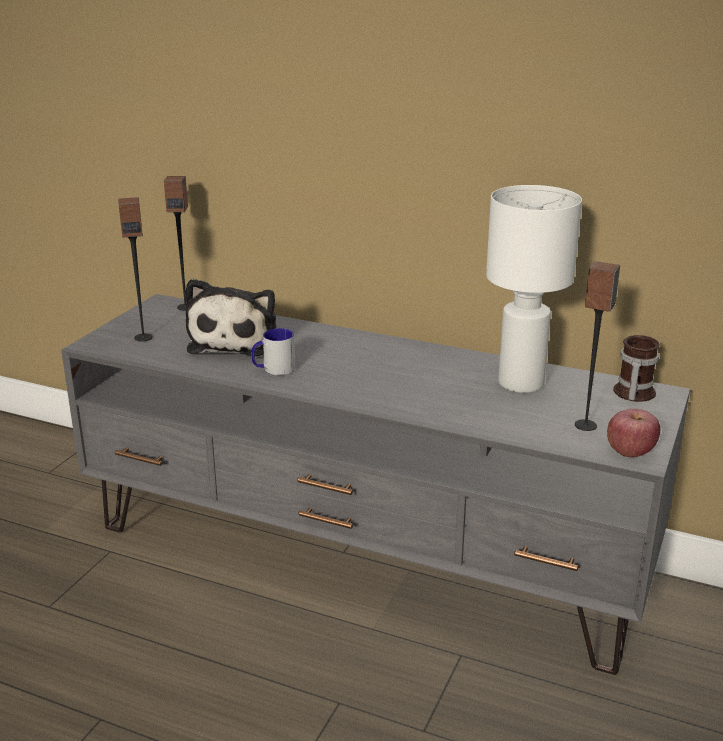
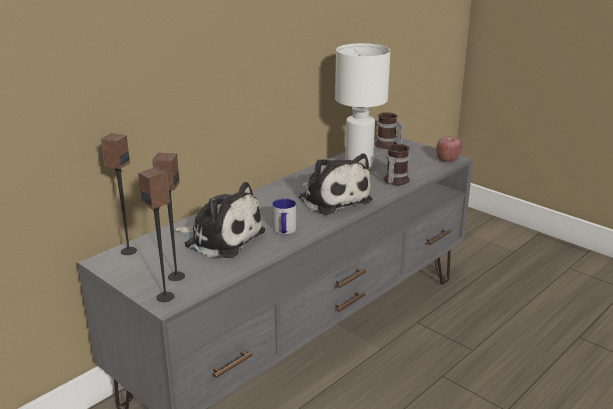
camera: 70 degrees left, 0 degrees up
(389, 382) = (332, 198): none -> plush toy
(491, 416) = (394, 180): none -> mug
(586, 425) = (416, 162): speaker -> speaker (165, 297)

